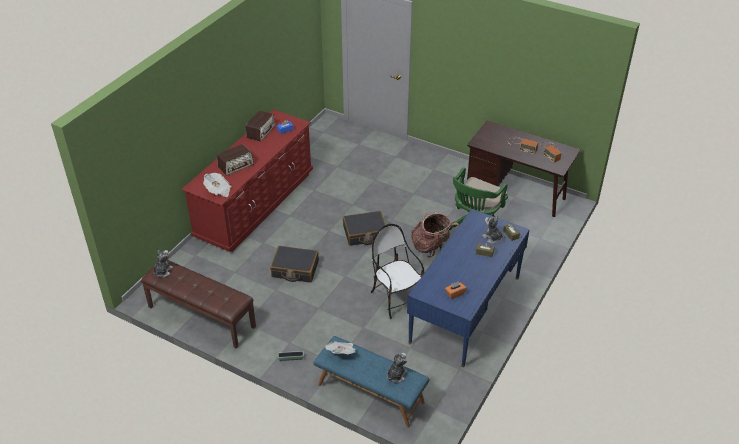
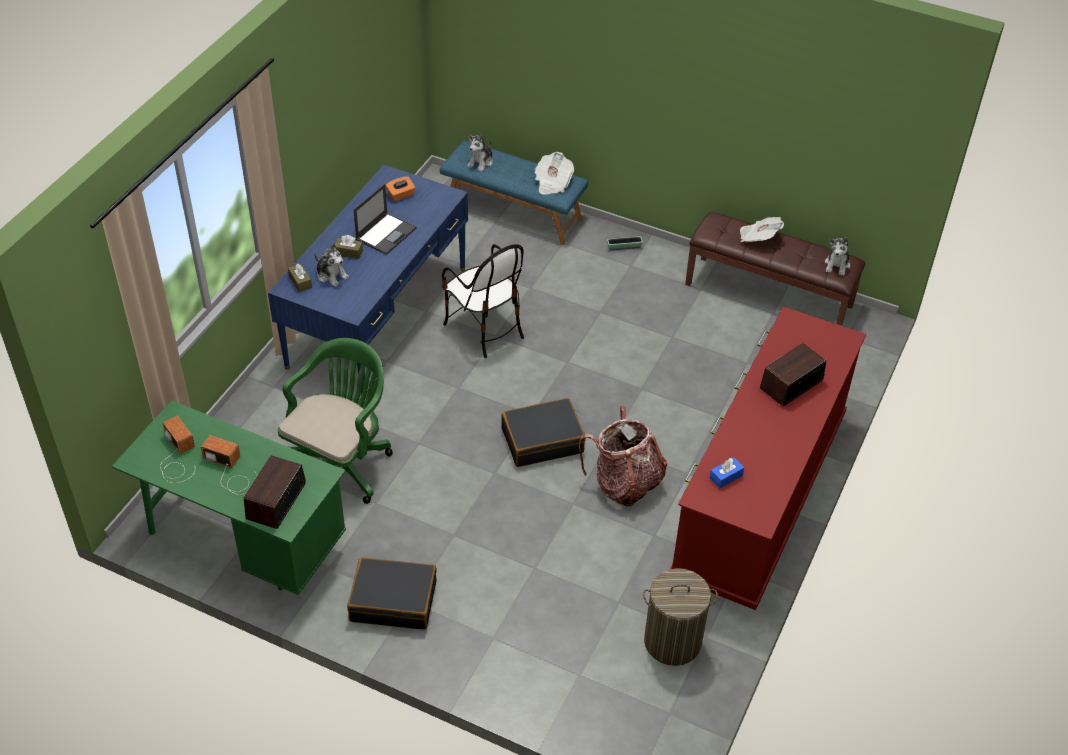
camera: 175 degrees right, 5 degrees up
(218, 190) = (800, 332): newspaper -> newspaper (758, 238)
(261, 132) = (774, 470): radio -> radio (276, 501)
(295, 269) = (650, 370): black suitcase -> black suitcase (393, 601)
(316, 152) = (672, 641): none -> laundry basket
(432, 247) = (423, 418): backpack -> backpack (624, 483)
(461, 265) = (386, 233): none -> laptop
(517, 193) = (243, 543): brown desk -> green desk

